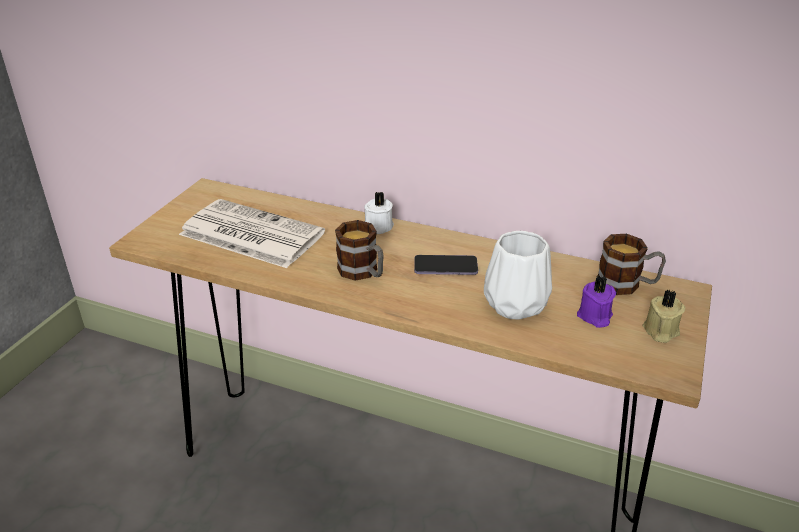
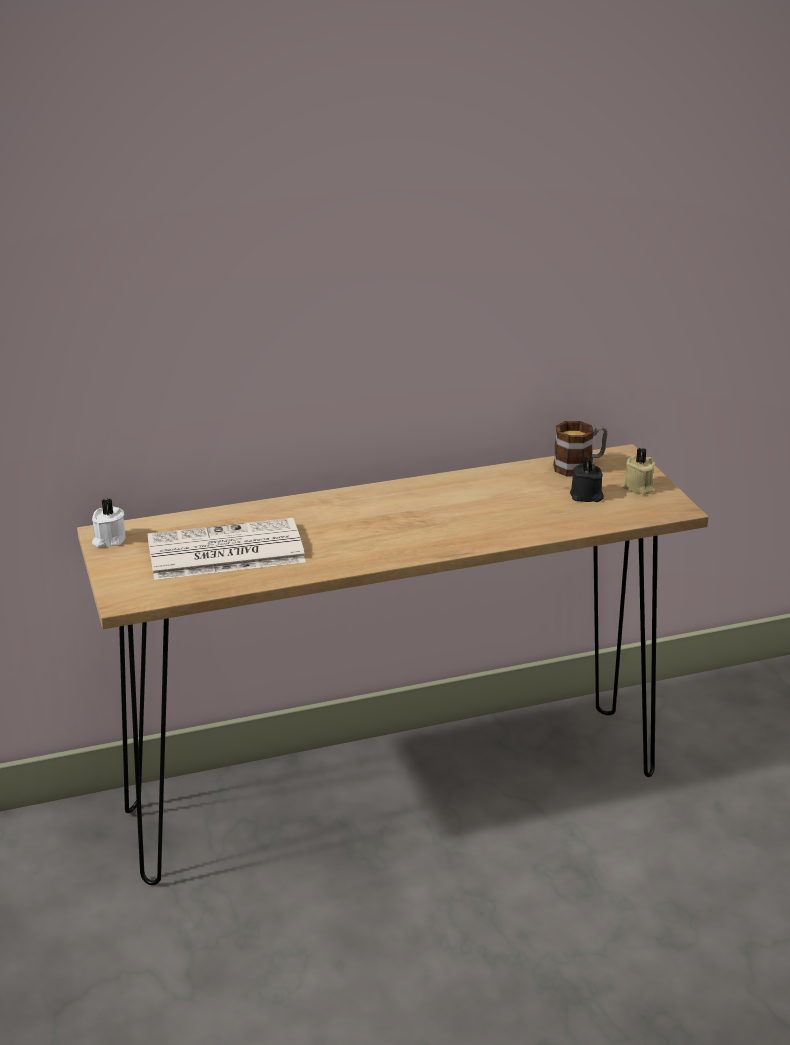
camera: 40 degrees left, 5 degrees down
(363, 272) = (375, 538): mug -> none
(378, 227) = (330, 500): white candle -> white candle (108, 539)
(445, 267) = (434, 507): phone -> none
(516, 304) = (524, 511): white vase -> none
(594, 316) = (586, 496): purple candle -> black candle

